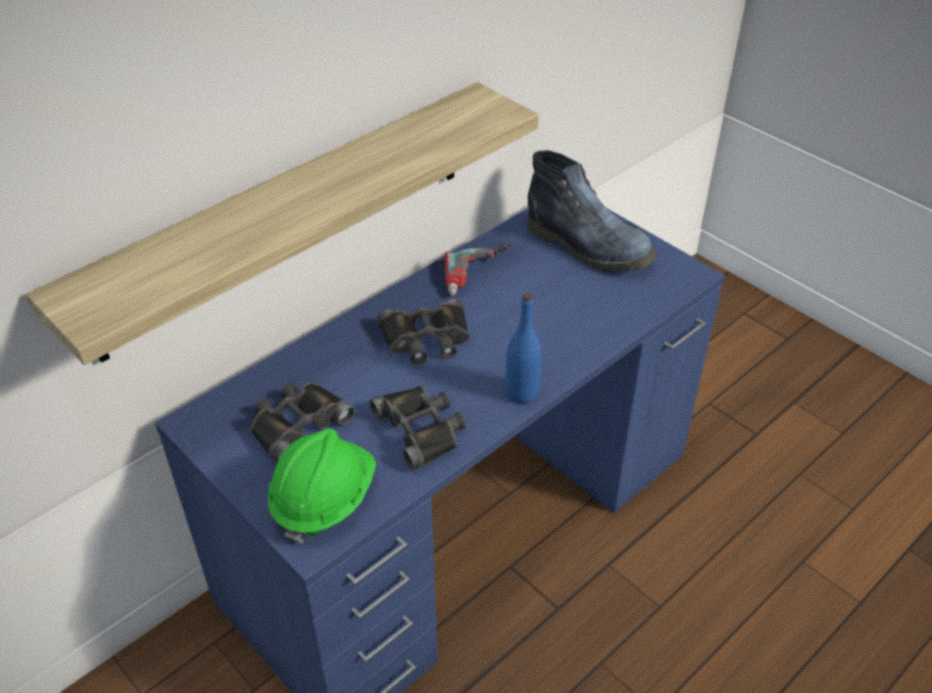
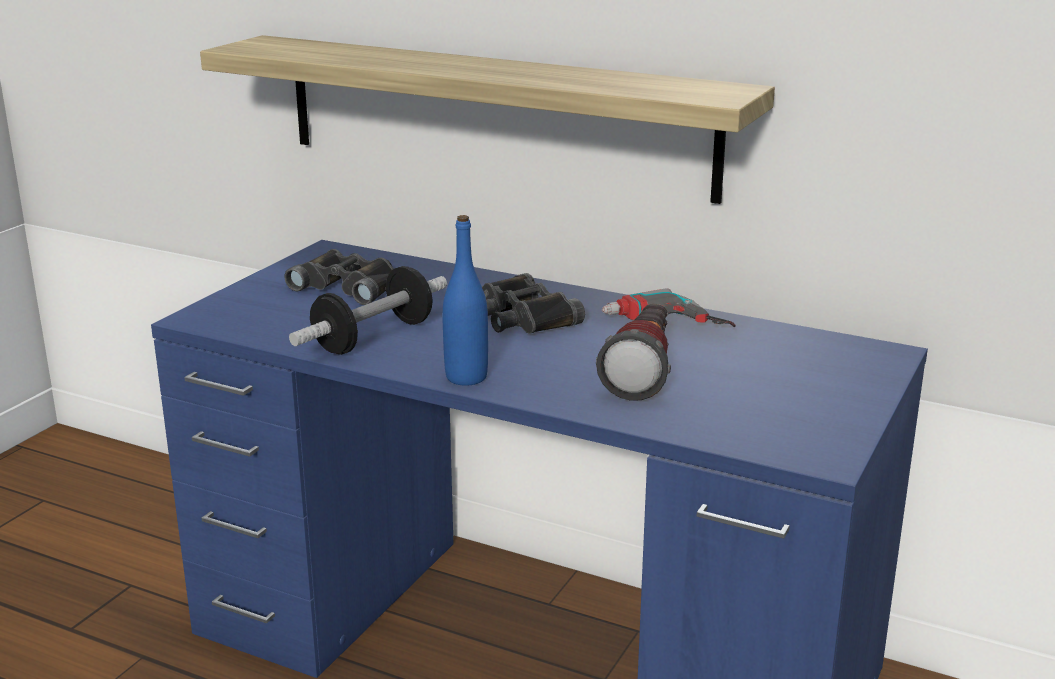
camera: 70 degrees right, 20 degrees down
(323, 499) = (253, 313): green hard hat -> none
(421, 429) = (373, 337): black binoculars -> dumbbell
(551, 307) = (643, 372): none -> flashlight
(590, 247) = (800, 379): boot -> none

